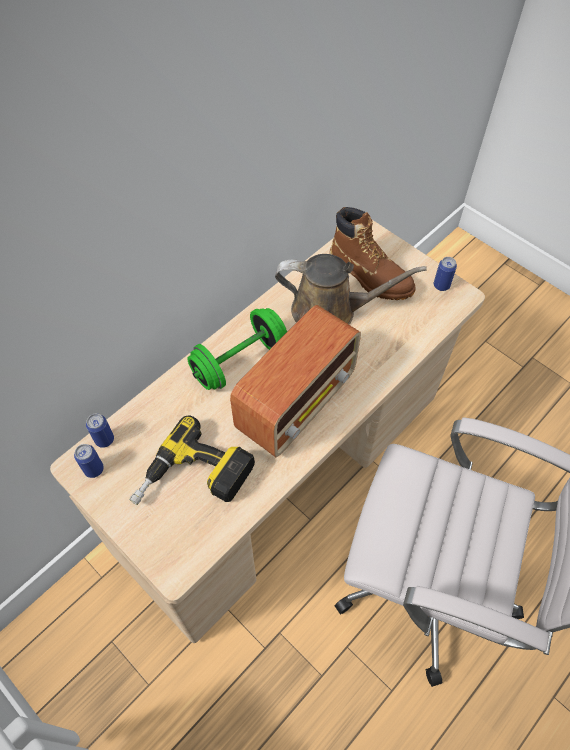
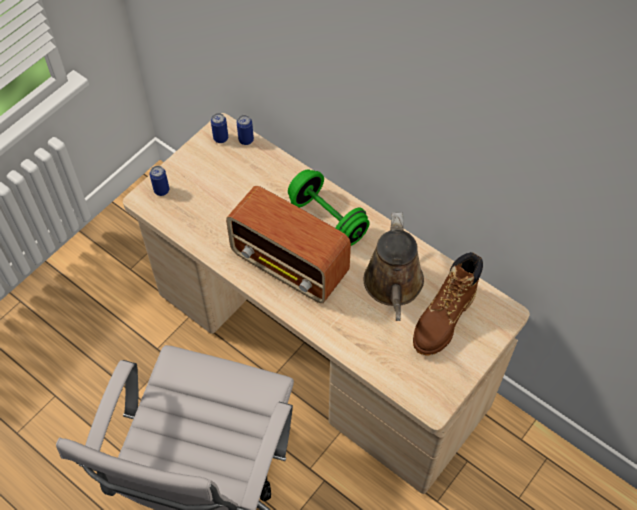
camera: 85 degrees right, 0 degrees up
(194, 480) = (214, 201): power drill -> none
(441, 285) = (443, 386): can -> can (161, 190)

